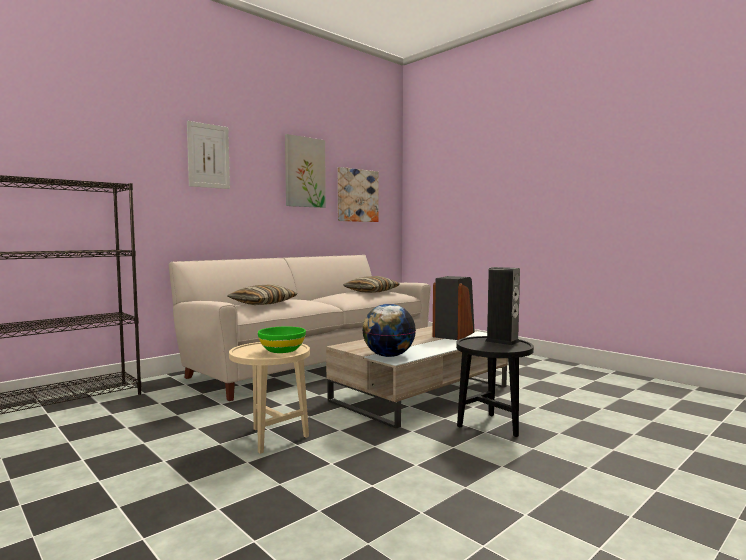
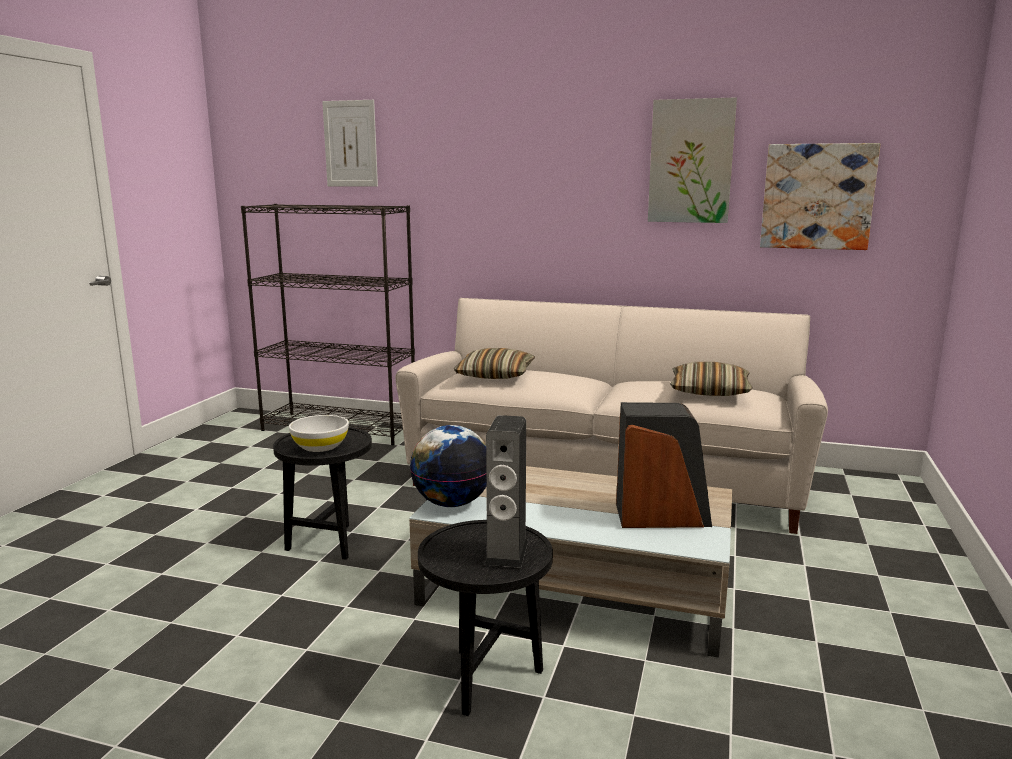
camera: 60 degrees right, 10 degrees up
(208, 156) = (524, 153): picture -> picture (350, 144)
(271, 437) = (329, 541): beige side table -> black side table
(282, 350) = (320, 447): green bowl -> white bowl

